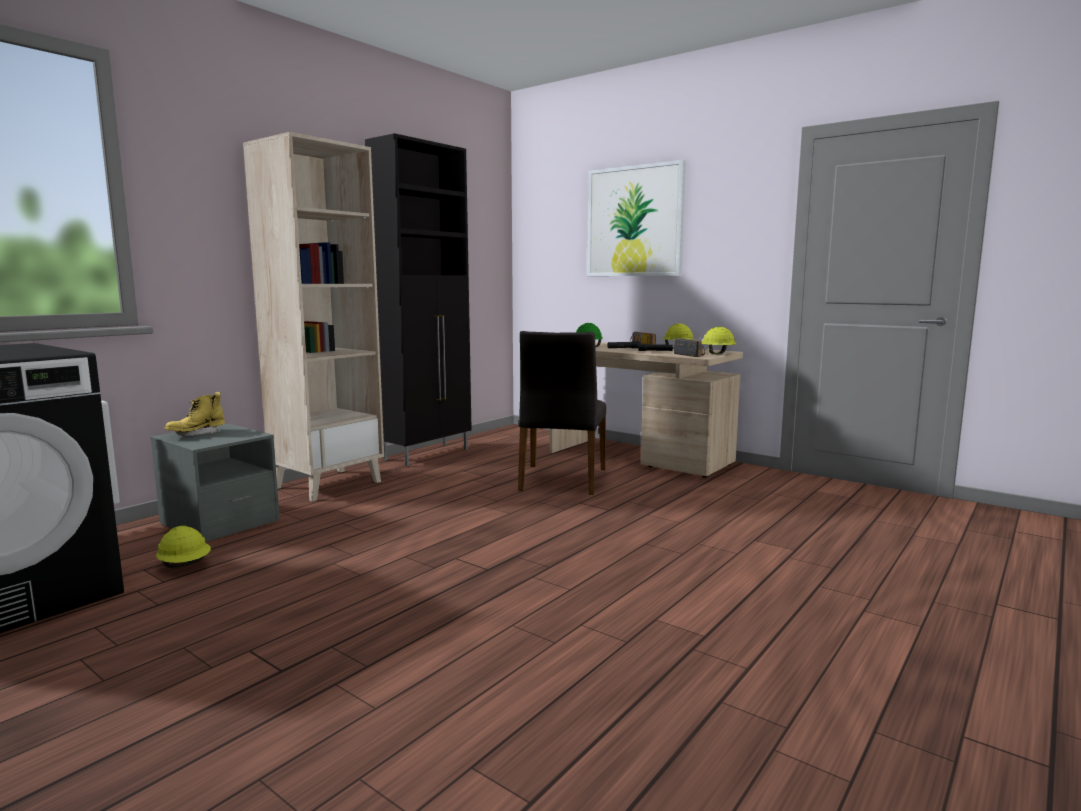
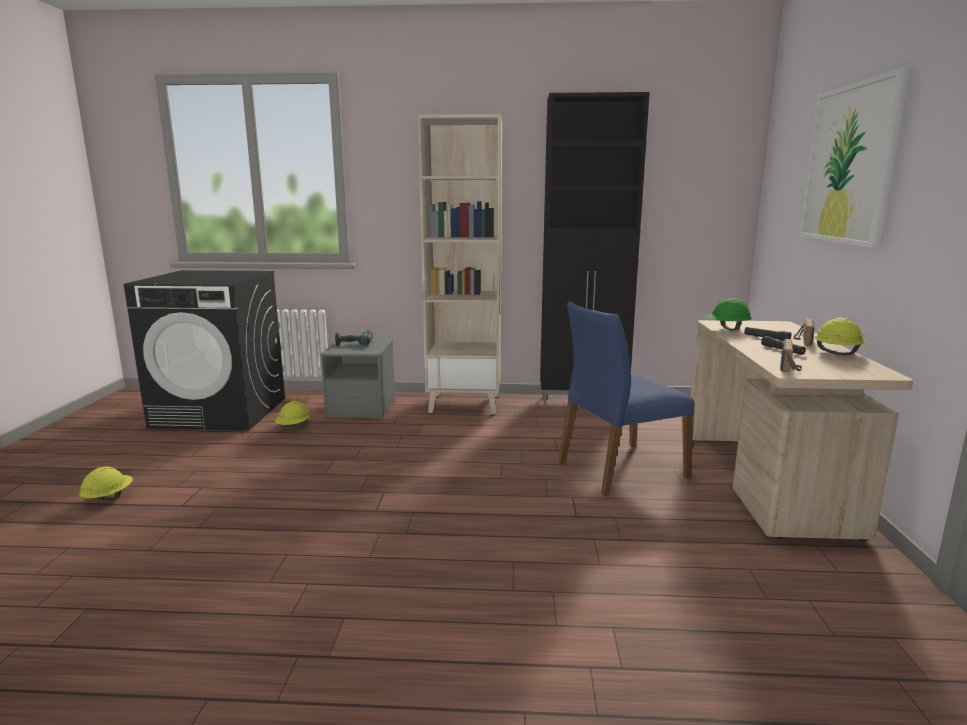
camera: 55 degrees right, 5 degrees up
(196, 434) = (355, 343): yellow boot -> power drill
(561, 479) = (619, 469): grey chair -> blue chair
(715, 354) = (840, 373): yellow hard hat -> yellow hard hat (108, 498)

